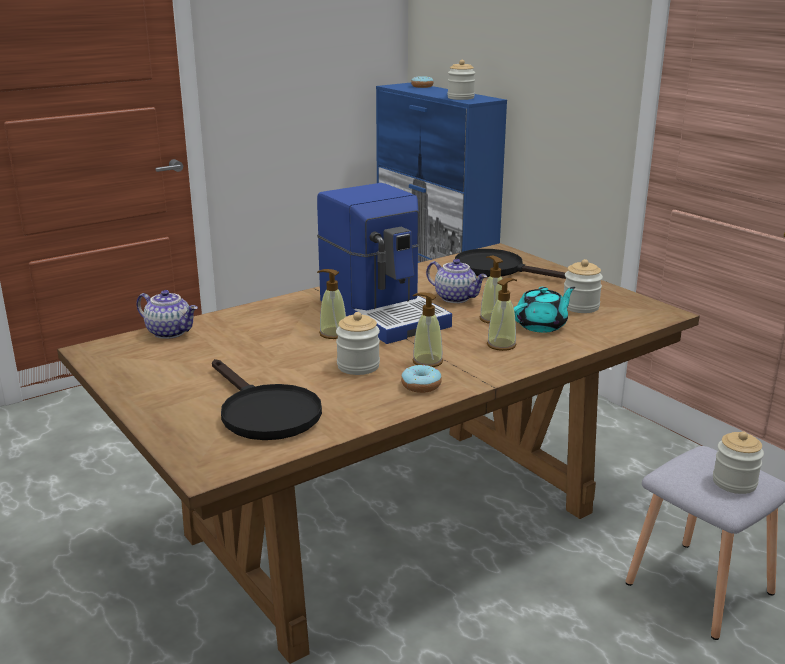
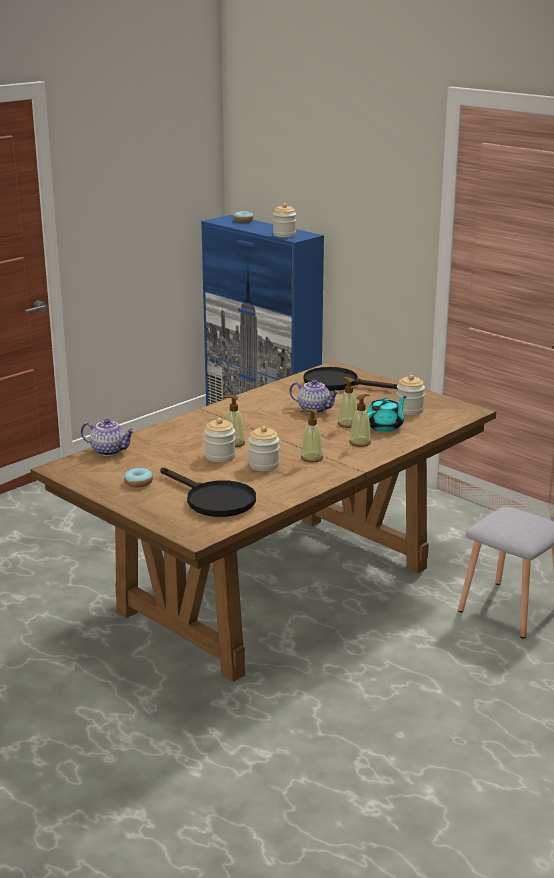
camera: 10 degrees left, 0 degrees up
(384, 312) = (264, 424): coffee machine -> none
(421, 386) = (314, 475): donut -> donut (138, 483)
(734, 482) = (528, 527): jar -> jar (220, 456)

